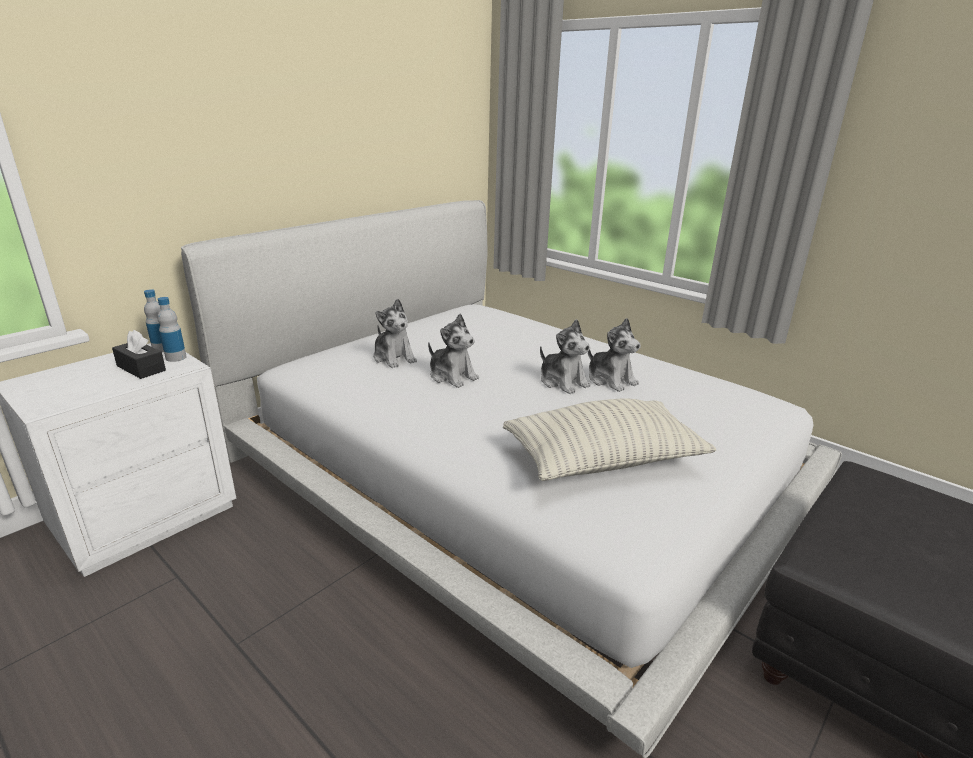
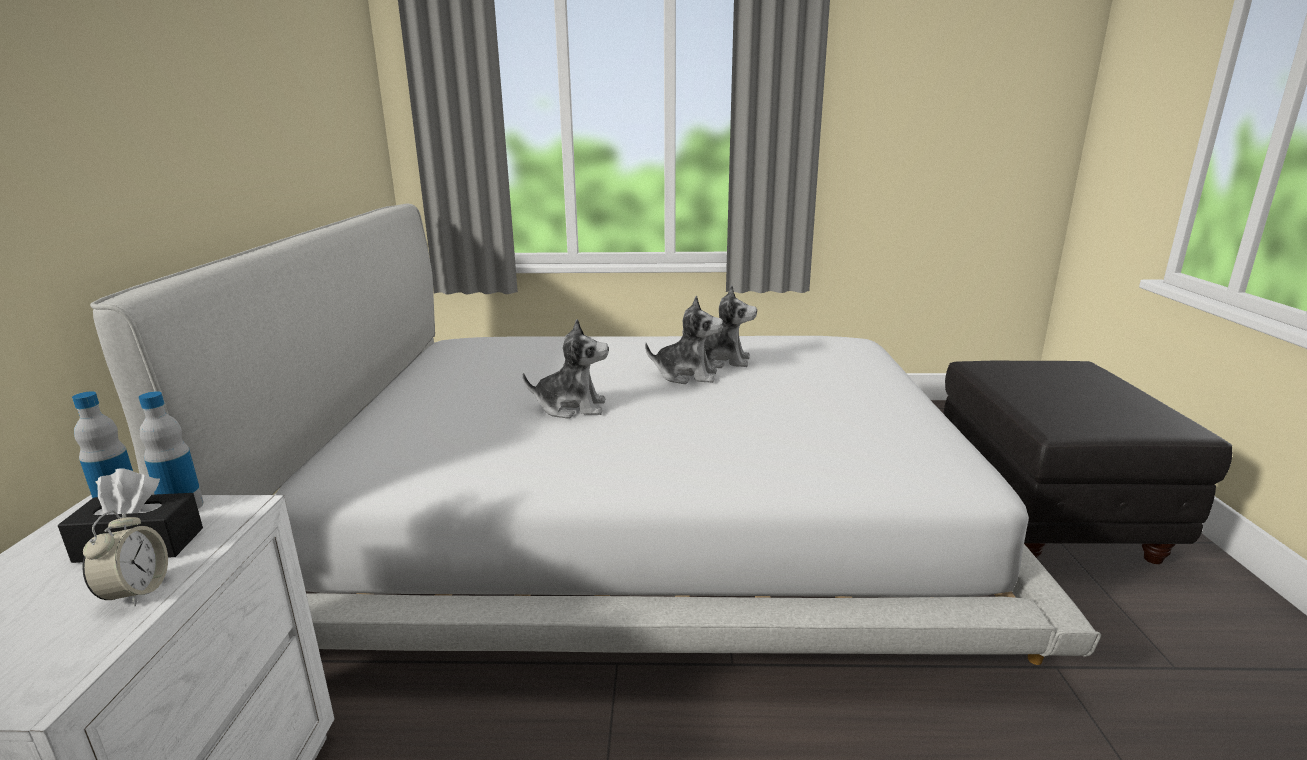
camera: 40 degrees left, 5 degrees down
(111, 387) = (136, 592): none -> alarm clock
(394, 358) = (464, 414): plush toy -> none
(603, 460) = (836, 421): pillow -> none

